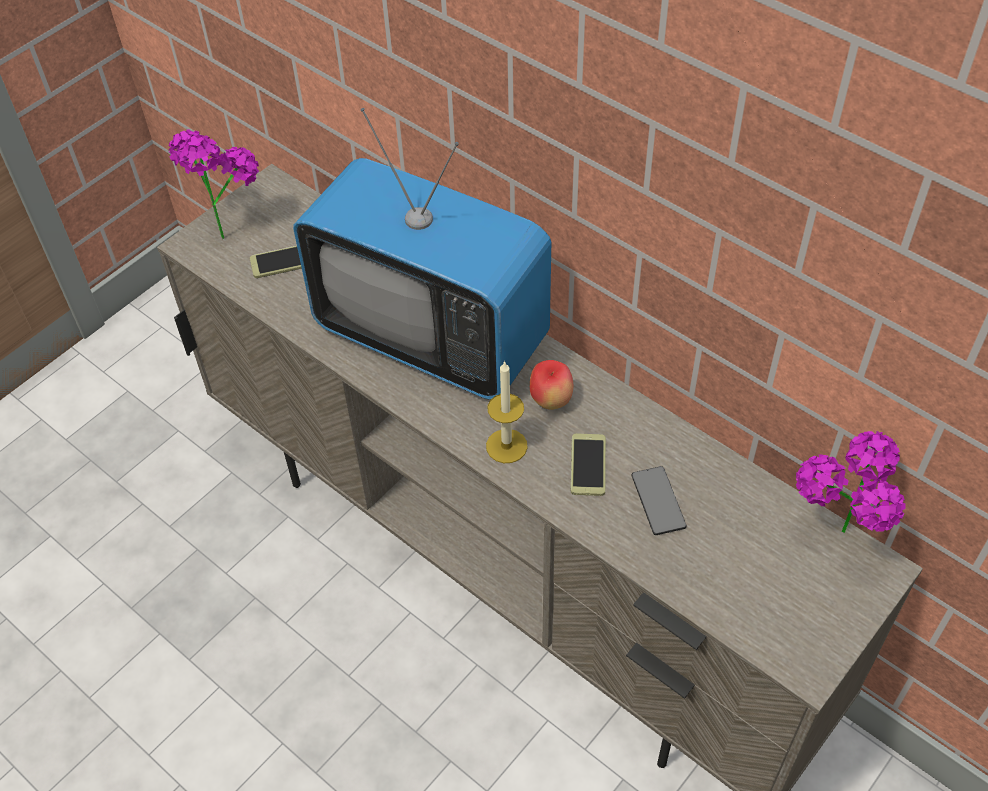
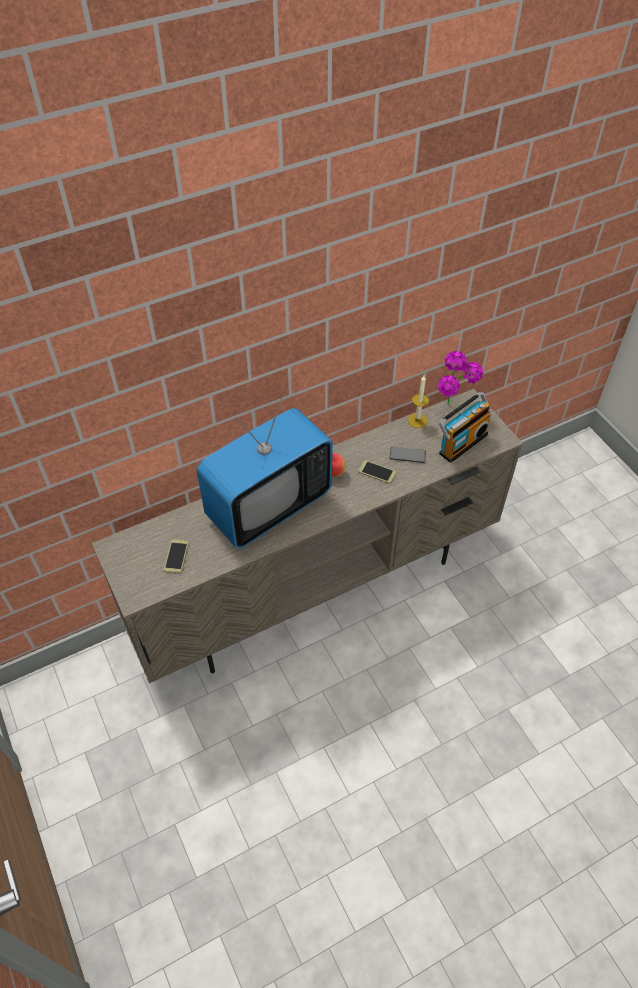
camera: 70 degrees left, 0 degrees up
(226, 226) = (130, 577): potted plant -> none
(506, 446) = (352, 498): candle -> candle (417, 420)
(748, 586) = (461, 442): none -> radio

